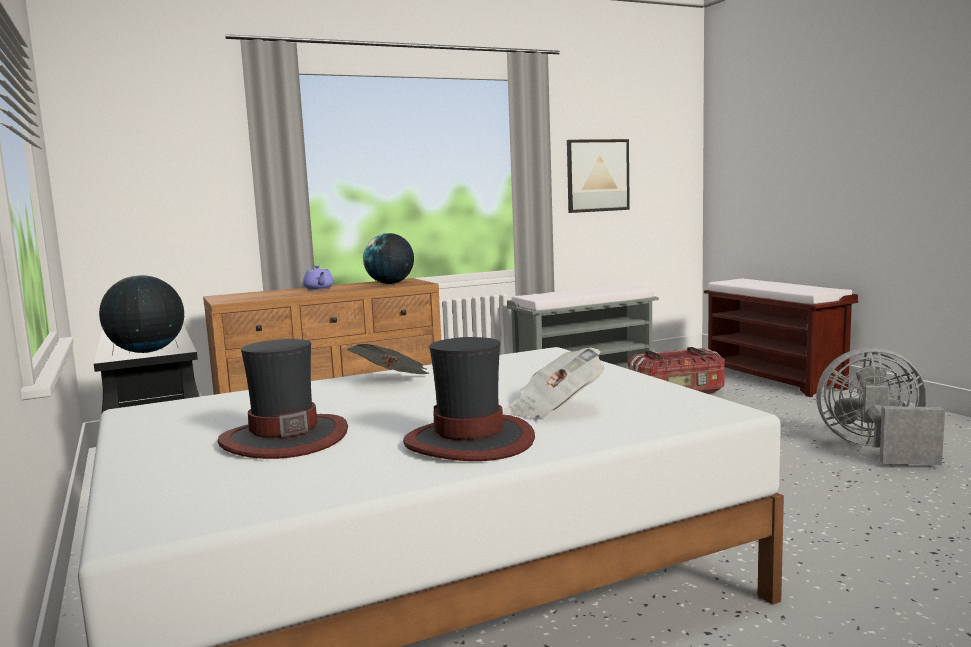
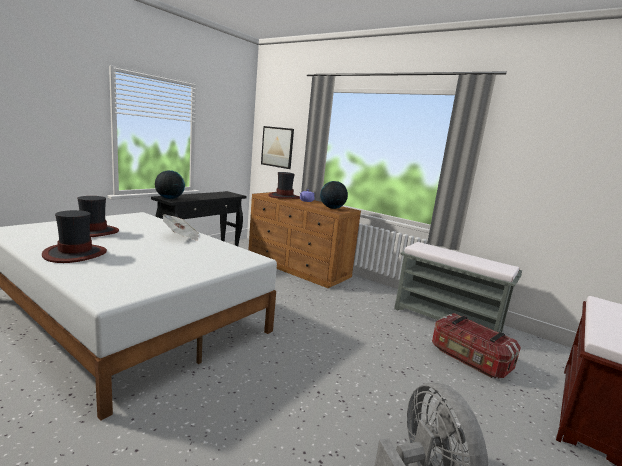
camera: 60 degrees right, 5 degrees up
(267, 294) = (284, 196): none -> hat
(554, 409) = (124, 264): newspaper -> none
(597, 175) = (532, 175): picture -> picture (277, 147)

